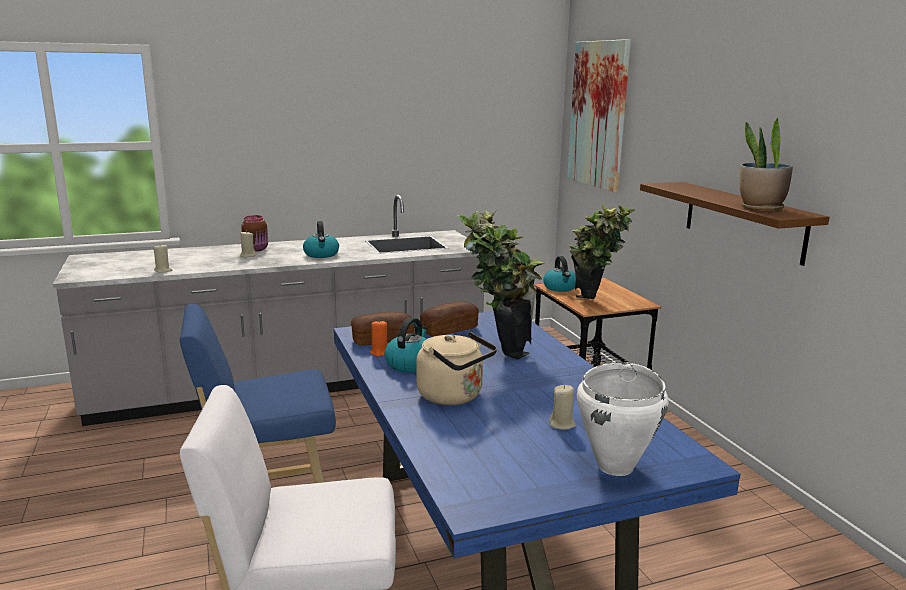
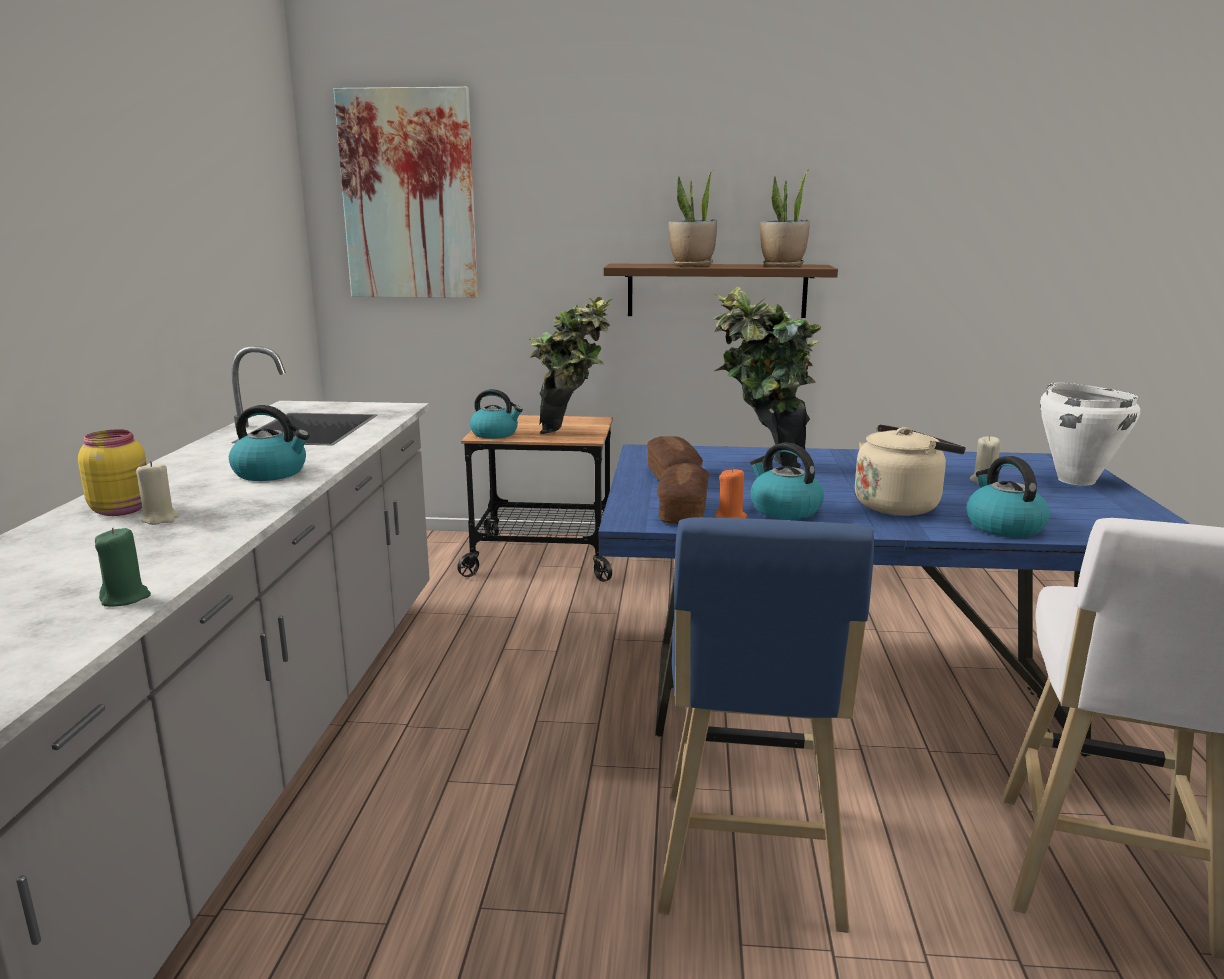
camera: 65 degrees left, 0 degrees up
(163, 270) = (125, 598): beige candle -> green candle
(256, 249) = (122, 509): brown jar -> yellow jar
(433, 433) = (1003, 526): none -> kettle
(705, 193) = (692, 265): none -> potted plant

